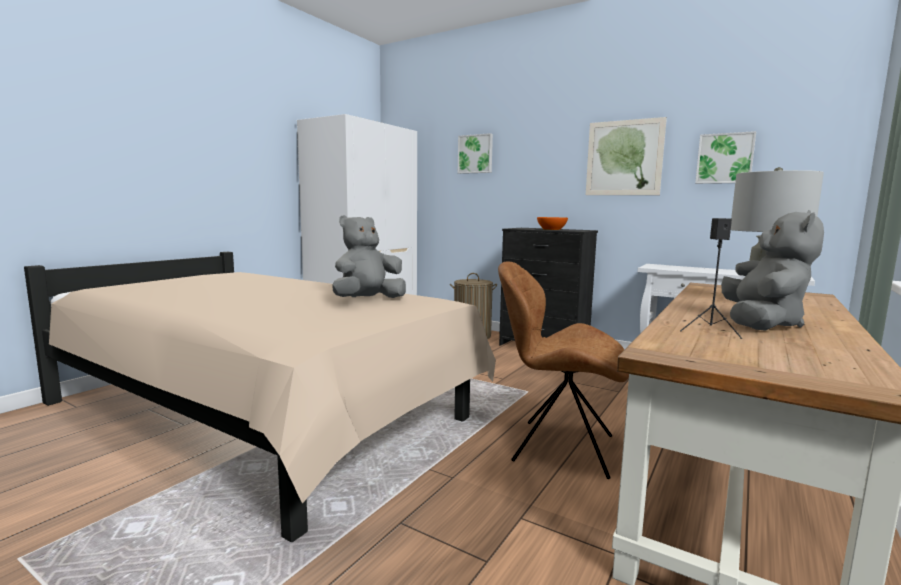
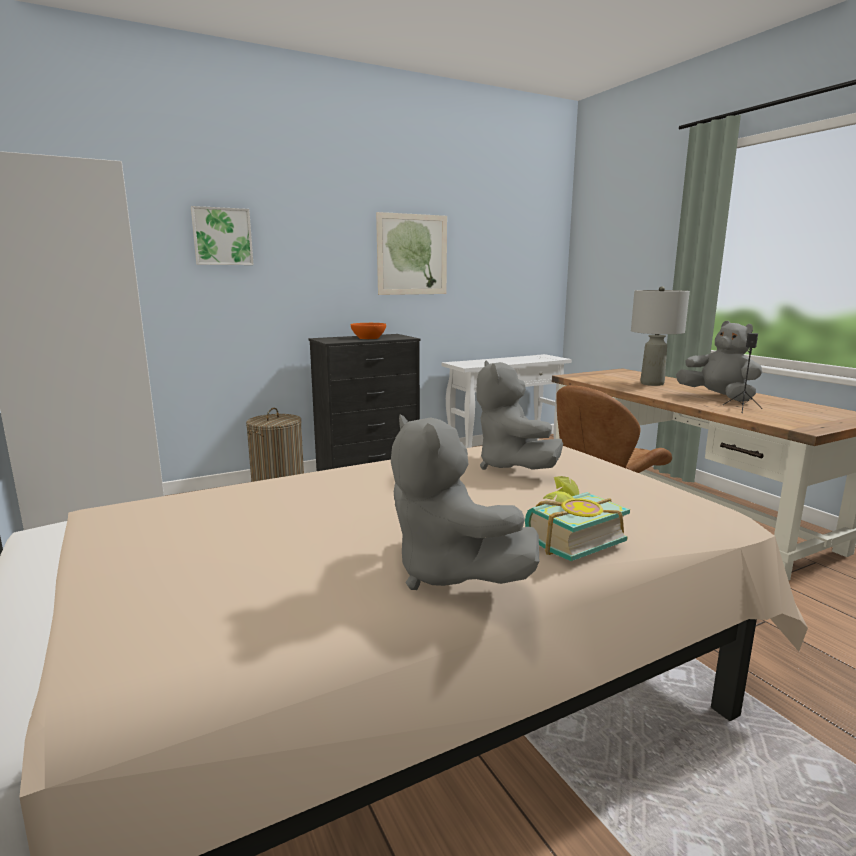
camera: 60 degrees left, 5 degrees up
(178, 305) = (449, 573): none -> grey plush toy
(229, 316) = (568, 540): none -> book
(725, 158) = (490, 260): picture -> none

